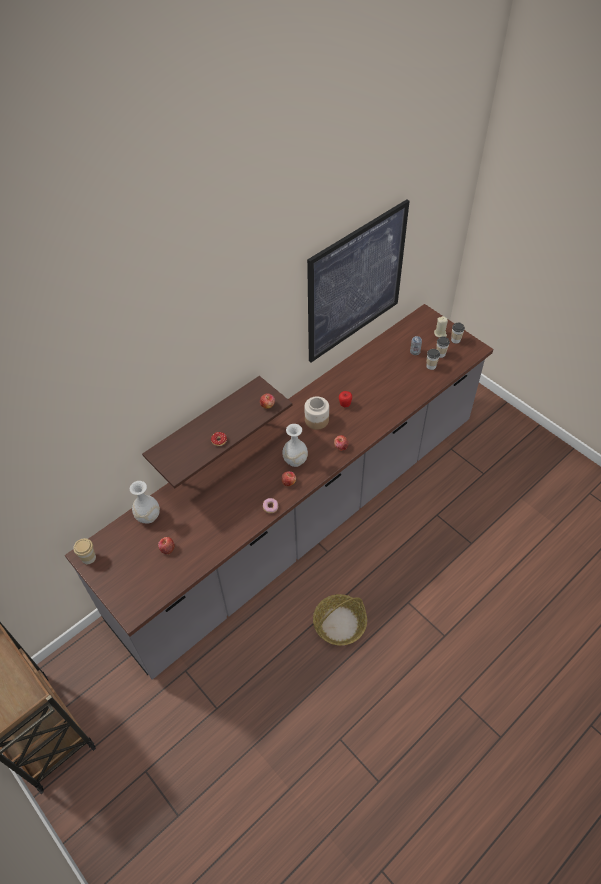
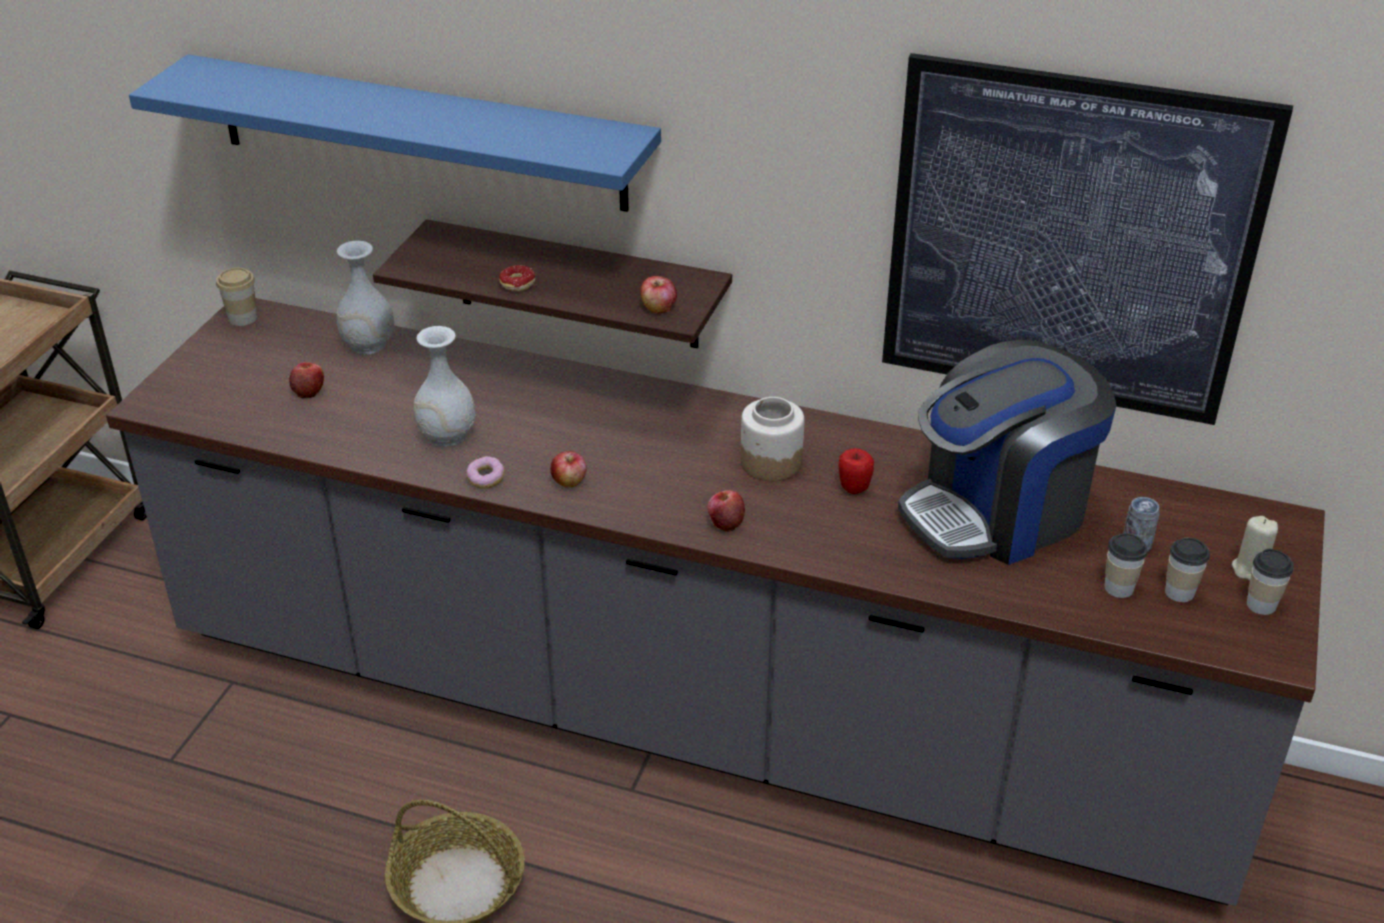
camera: 60 degrees right, 15 degrees down
(134, 424) = (419, 133): none -> blue shelf
(295, 460) = (634, 470): white vase -> white vase (447, 435)
(380, 375) = (998, 512): none -> coffee machine

